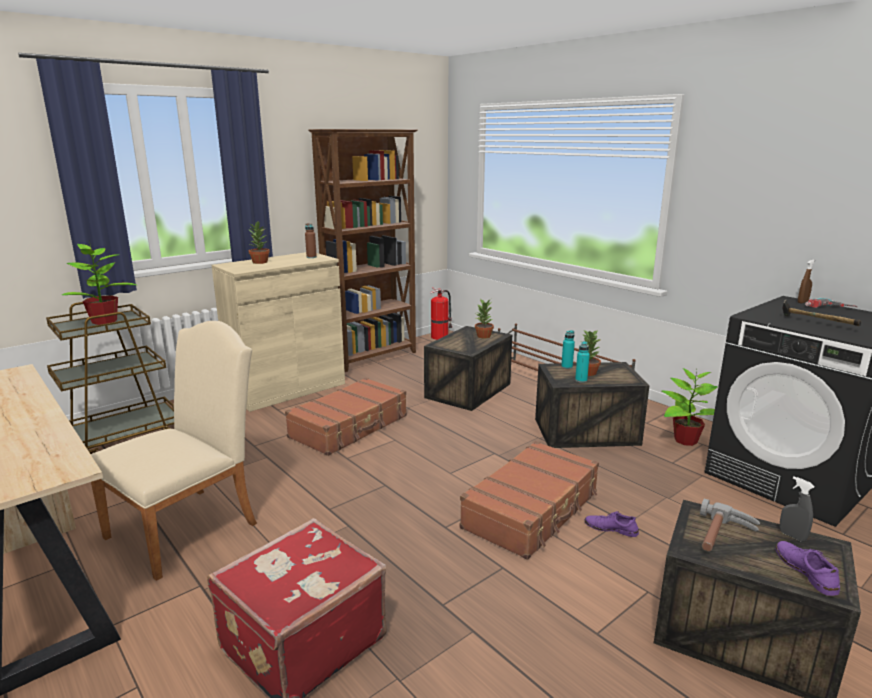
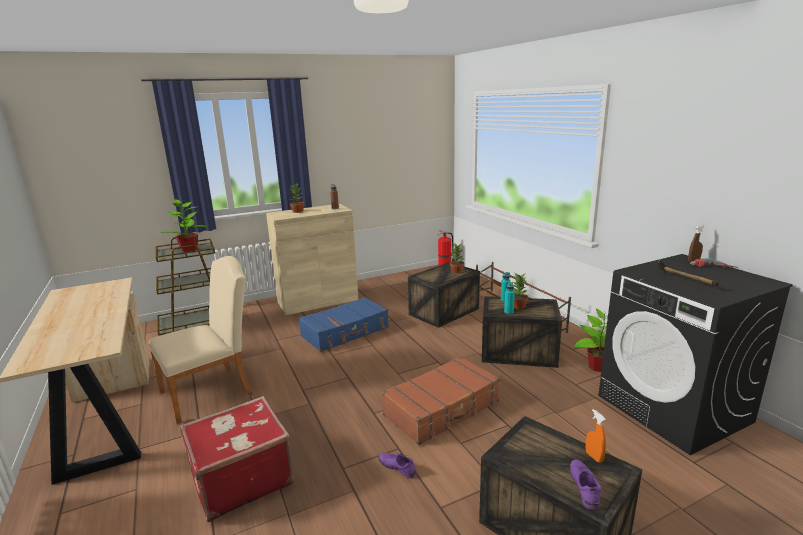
camera: 15 degrees right, 0 degrees up
(350, 427) = (346, 332): brown suitcase -> blue suitcase
(373, 357) = (388, 281): brown bookcase -> none
(611, 528) = (495, 430): purple shoe -> purple shoe (397, 467)
(723, 537) = (535, 449): hammer -> none
(792, 536) = (594, 457): grey spray bottle -> orange spray bottle

